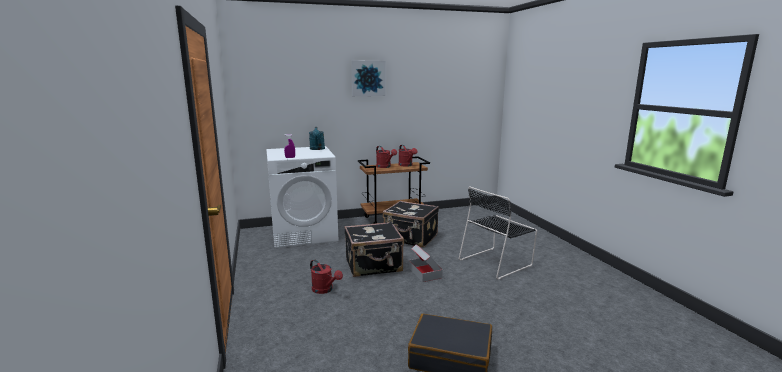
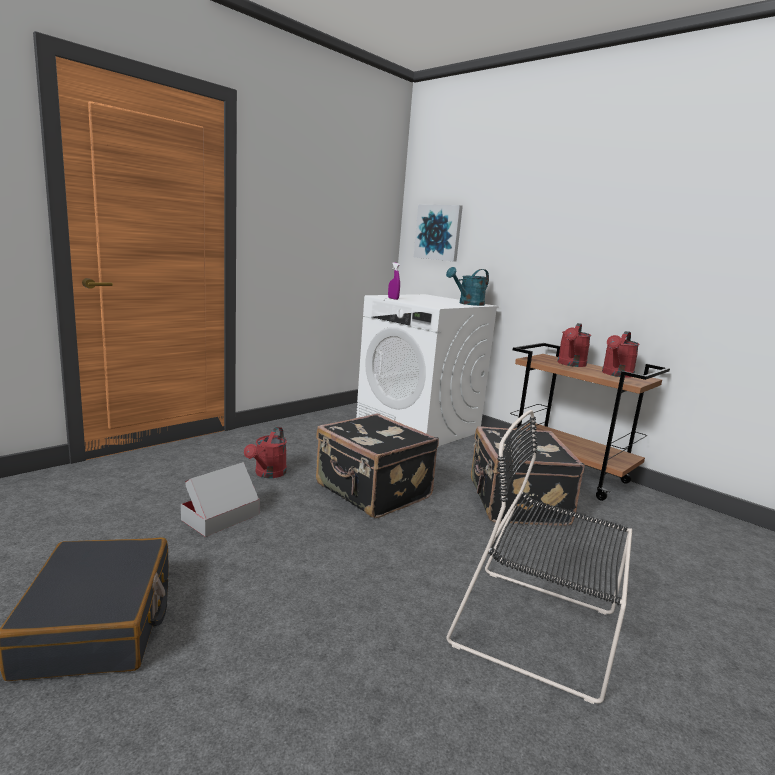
camera: 60 degrees right, 0 degrees up
(368, 78) = (595, 190): picture -> picture (438, 232)
(425, 273) = (391, 542): cardboard box -> cardboard box (221, 517)

